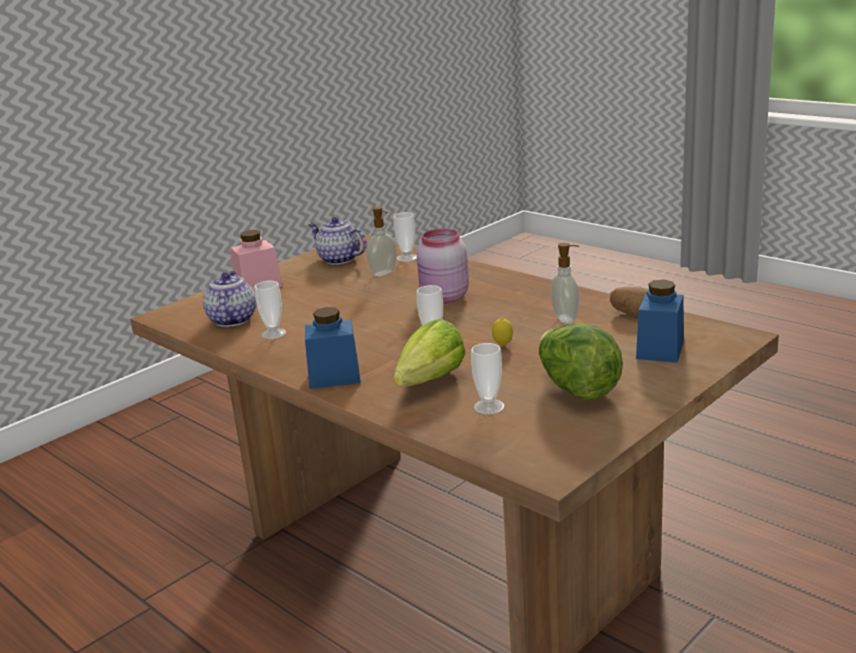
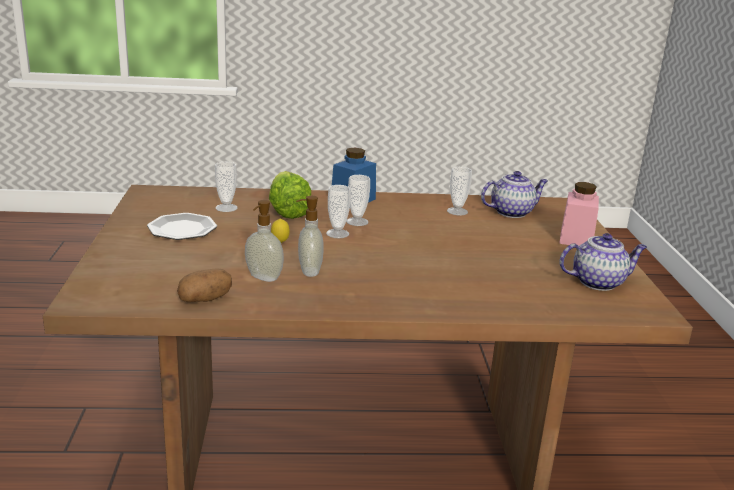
camera: 130 degrees right, 0 degrees up
(232, 319) = (512, 212): teapot -> teapot turned 60 degrees counterclockwise
(384, 273) = (517, 279): soap dispenser -> soap dispenser (308, 271)
(407, 258) = (544, 304): cup -> cup (357, 221)
(443, 298) = (405, 269): pink jar -> none
(577, 389) = (182, 229): lettuce -> plate
(660, 350) = (147, 270): blue jar -> none

